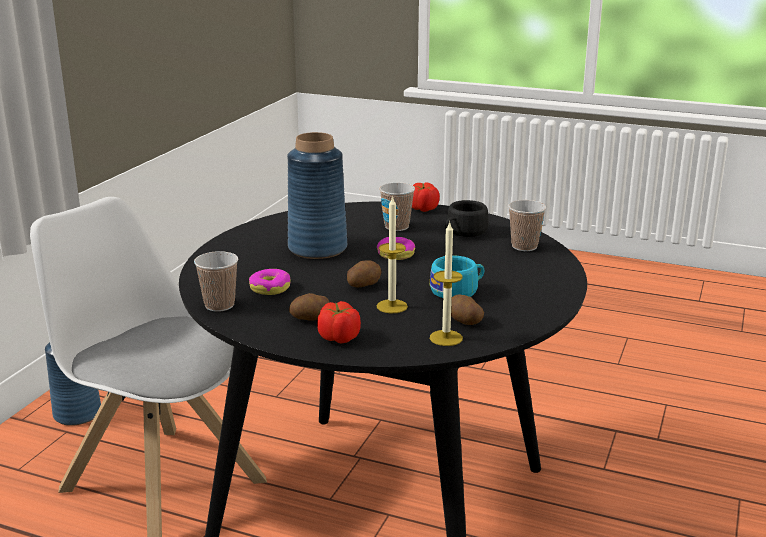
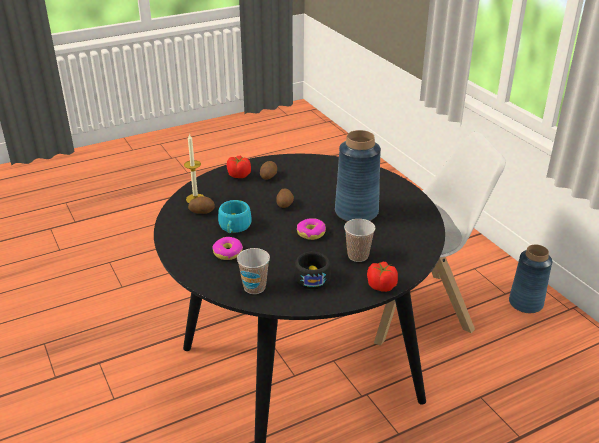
camera: 130 degrees right, 10 degrees up
(219, 305) = (317, 161): cup -> none
(270, 288) = (318, 179): donut -> donut (228, 253)
(392, 306) = (248, 200): candle -> none

